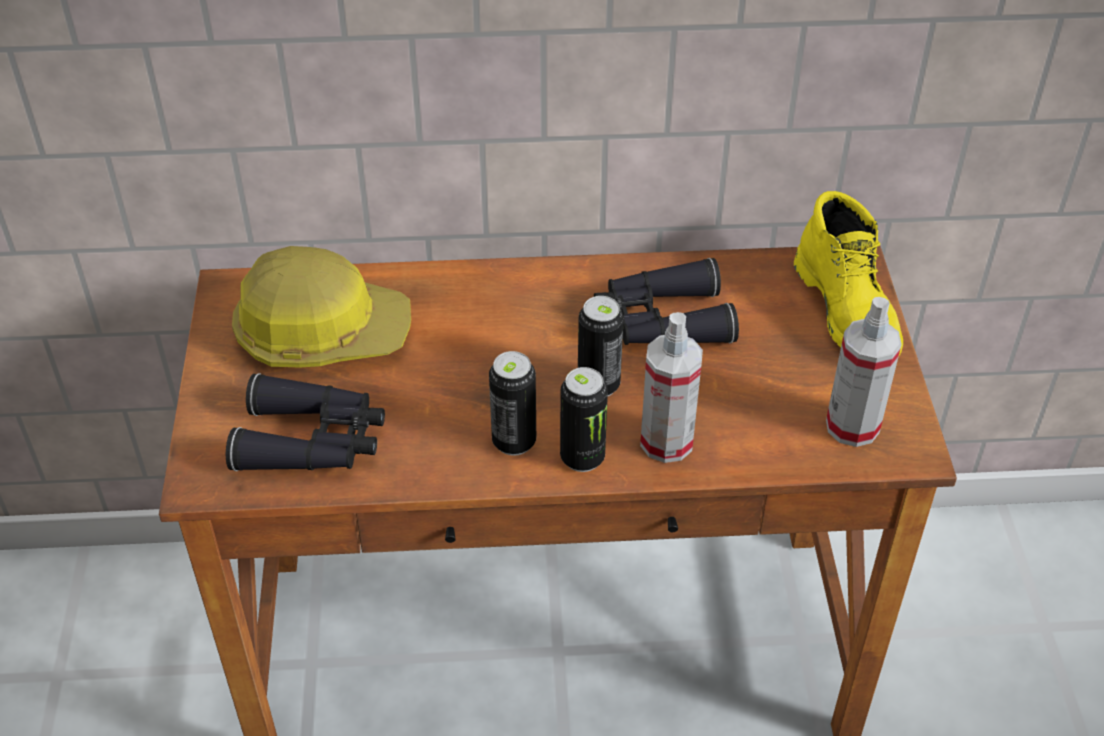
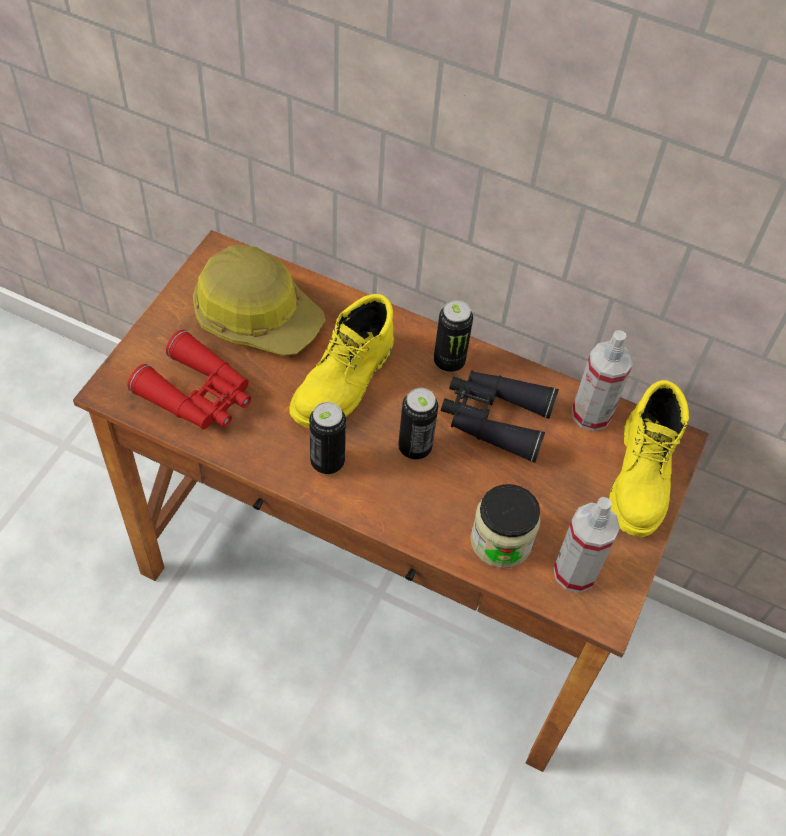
camera: 25 degrees right, 10 degrees up
(313, 441) = (198, 395): black binoculars -> red binoculars
(474, 356) = (345, 383): none -> yellow boot
(582, 457) = (365, 498): can -> can (449, 361)
(666, 442) = (431, 516): spray bottle -> spray bottle (591, 414)
(756, 432) = (501, 541): none -> jar

